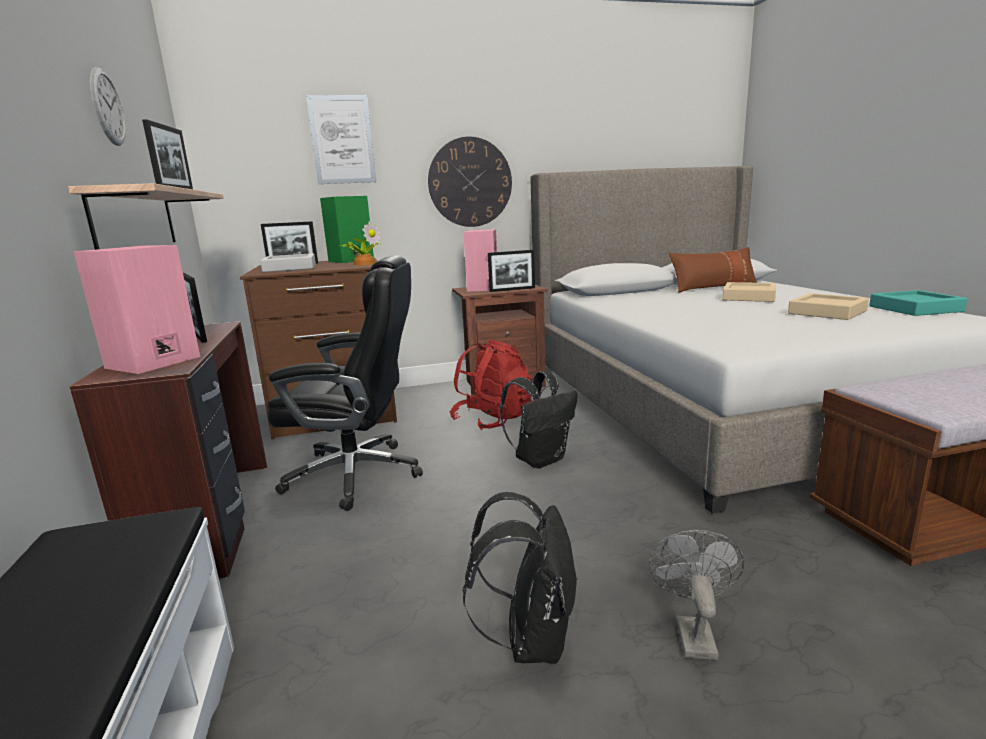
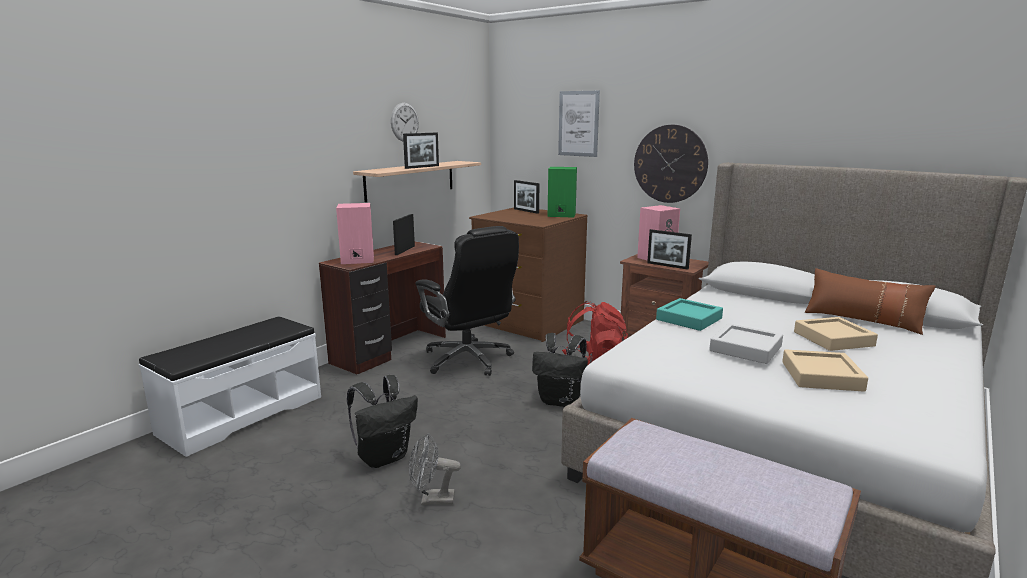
camera: 50 degrees right, 0 degrees up
(290, 268) = (510, 215): grey tray -> grey tray (745, 349)
(364, 264) = (548, 221): potted plant -> none
(692, 632) = (432, 500): grey fan -> grey fan turned 150 degrees counterclockwise
(915, 309) = (929, 413): turquoise tray -> turquoise tray (689, 319)

